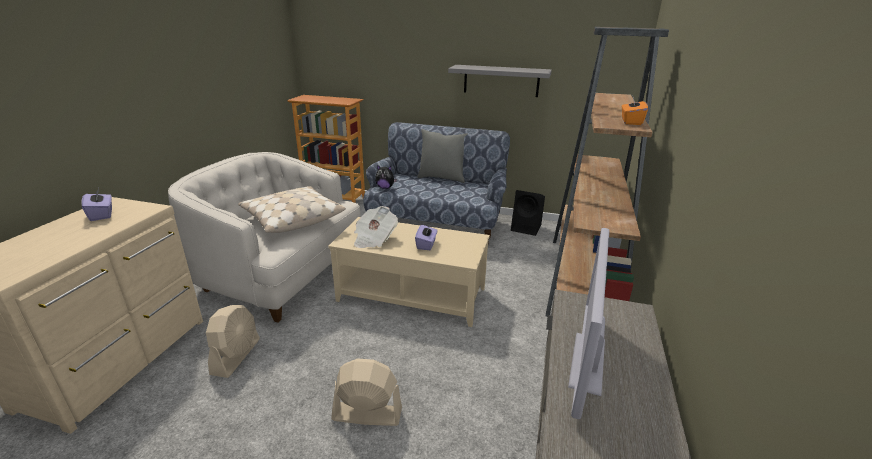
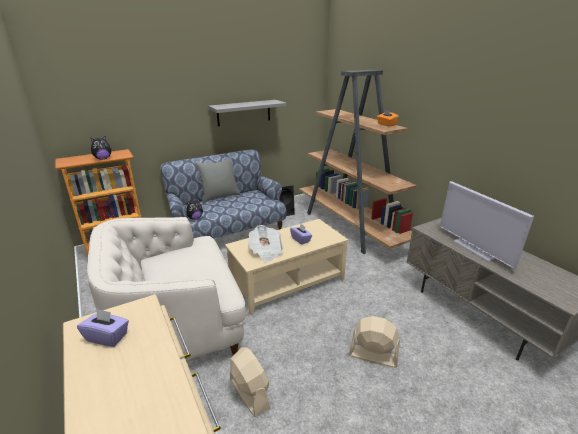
camera: 45 degrees left, 0 degrees up
(292, 218) = (192, 266): beige pillow -> none
(327, 101) = (103, 158): none -> plush toy
(367, 414) = (373, 355): beige fan -> beige fan turned 60 degrees clockwise

